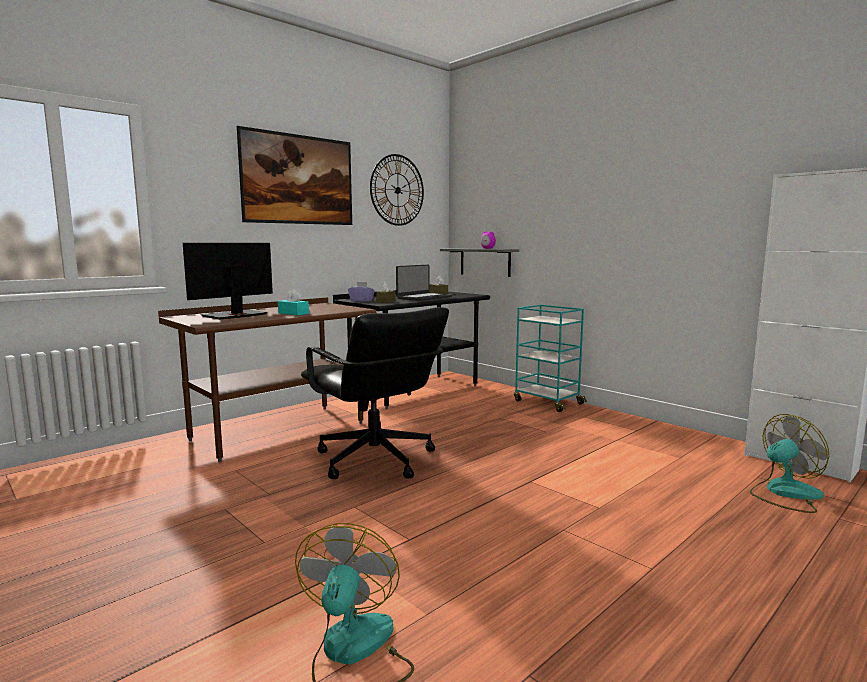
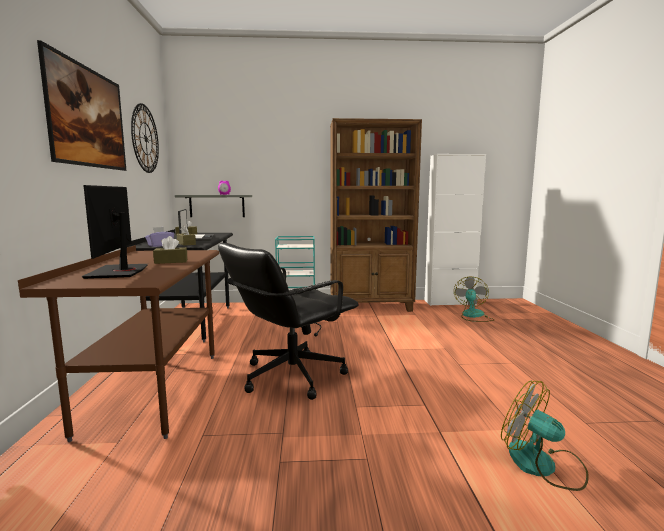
camera: 50 degrees left, 0 degrees up
(293, 313) = (171, 261): turquoise tissue box -> brown tissue box
(375, 460) = (291, 376): black office chair -> black office chair turned 135 degrees clockwise
(639, 429) = (371, 307): none -> brown bookcase

